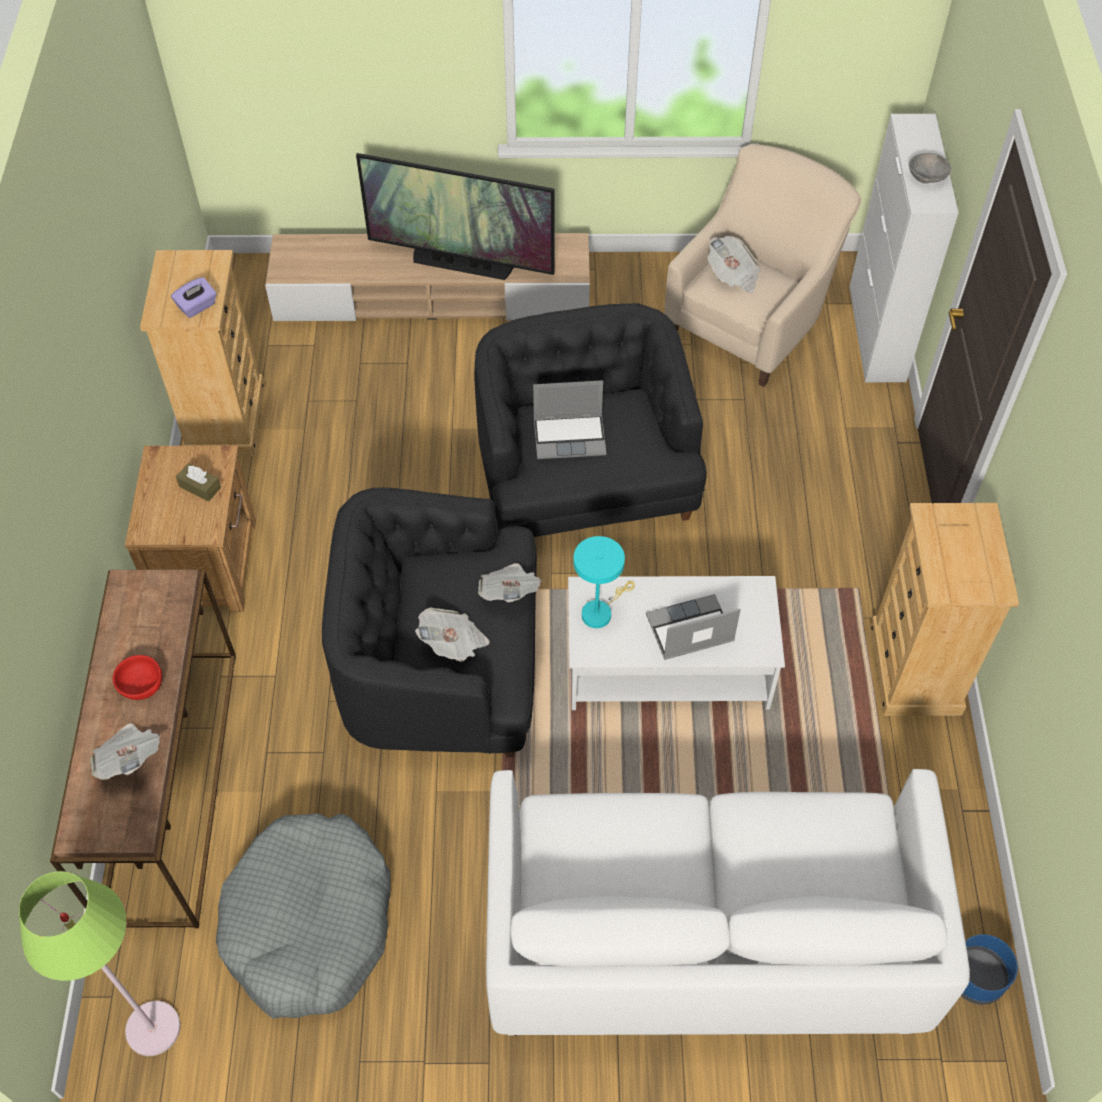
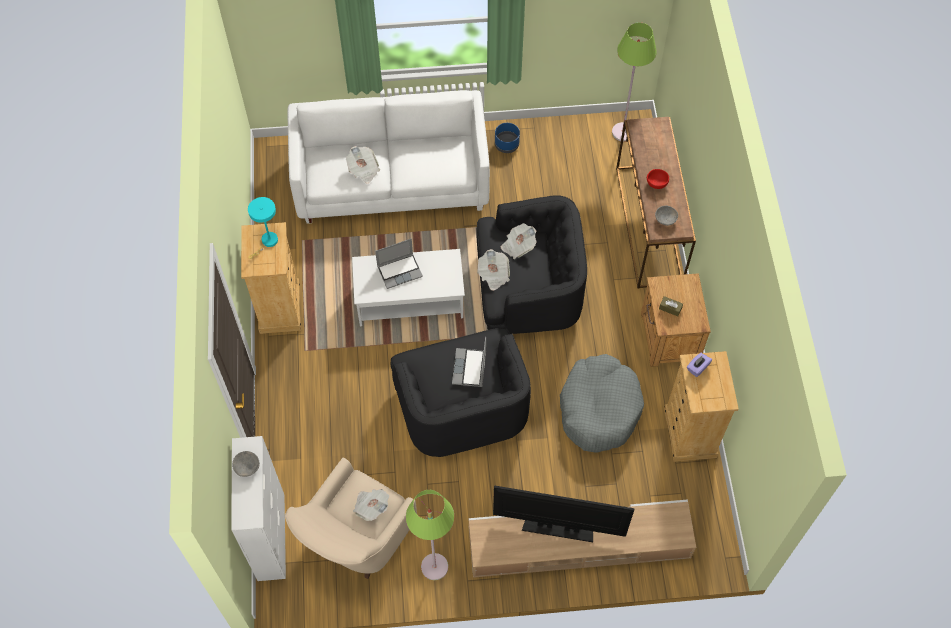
camera: 175 degrees right, 5 degrees up
(129, 759) = (650, 153): newspaper -> newspaper (363, 170)
(153, 606) = (665, 220): none -> grey bowl
(309, 923) = (567, 174): grey dog bed -> grey dog bed (599, 408)
(570, 436) = (470, 369): laptop -> laptop turned 75 degrees counterclockwise
(600, 611) = (446, 277): turquoise table lamp -> turquoise table lamp (267, 242)
(640, 286) = (434, 567): none -> green floor lamp
(976, 978) = (273, 174): blue planter -> blue planter (507, 144)

